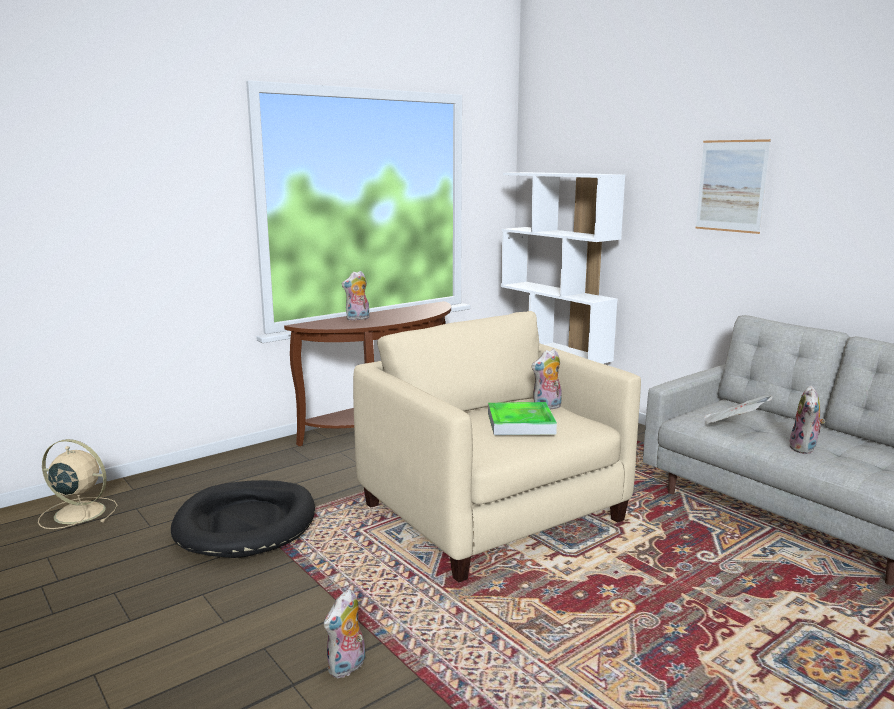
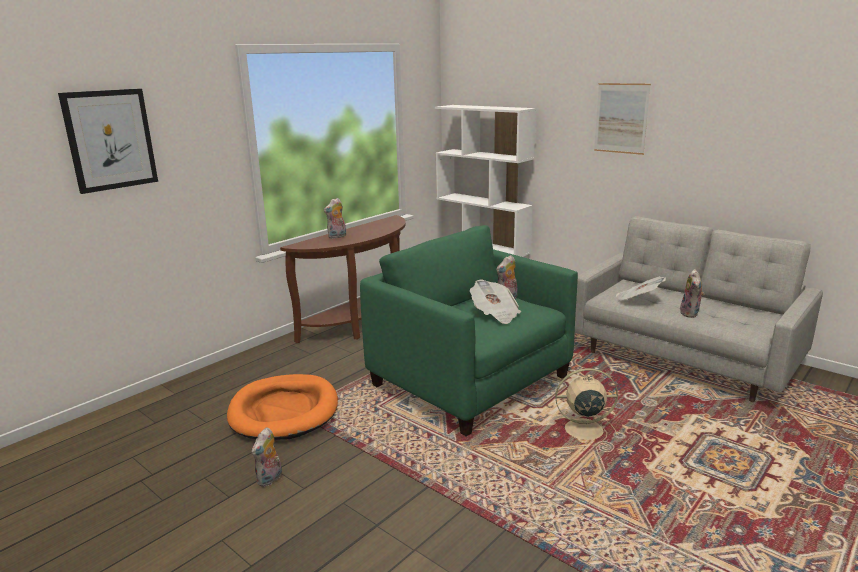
camera: 10 degrees left, 5 degrees up
(77, 513) = (138, 418): beige fan -> beige fan (581, 430)
(80, 179) = (110, 140): none -> picture
(246, 523) = (284, 411): black dog bed -> orange dog bed
(347, 667) = (411, 508): plush toy -> plush toy (270, 479)
(493, 513) = (471, 381): beige armchair -> green armchair
(520, 423) = (495, 314): tray -> newspaper

